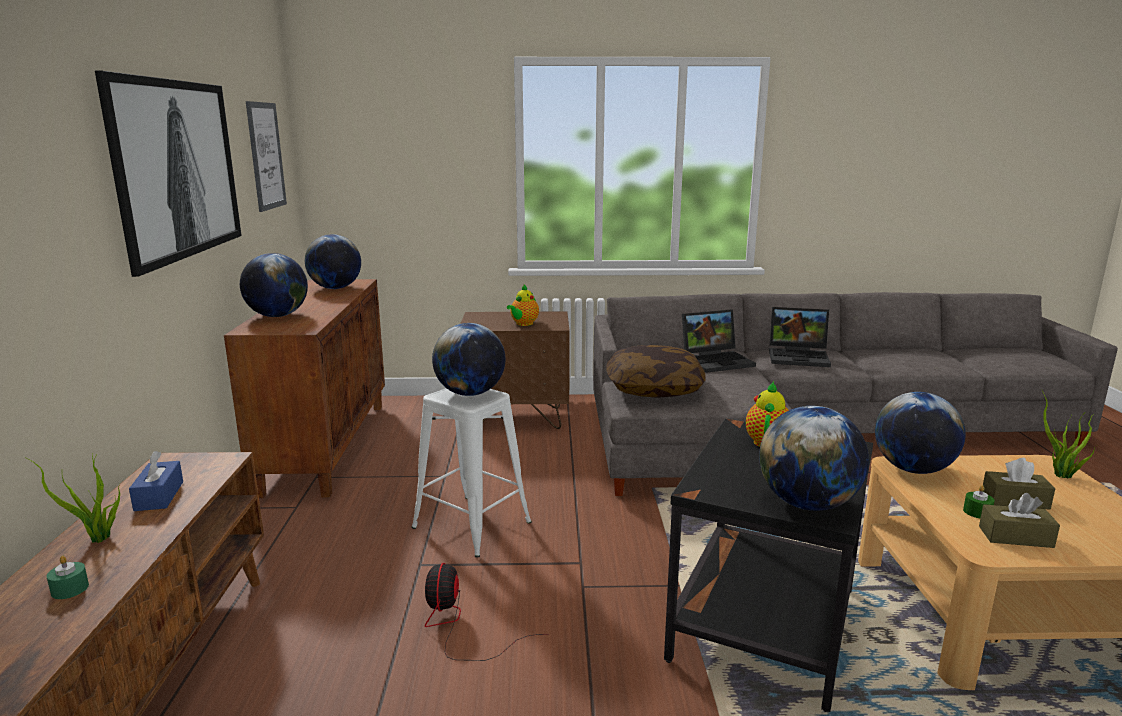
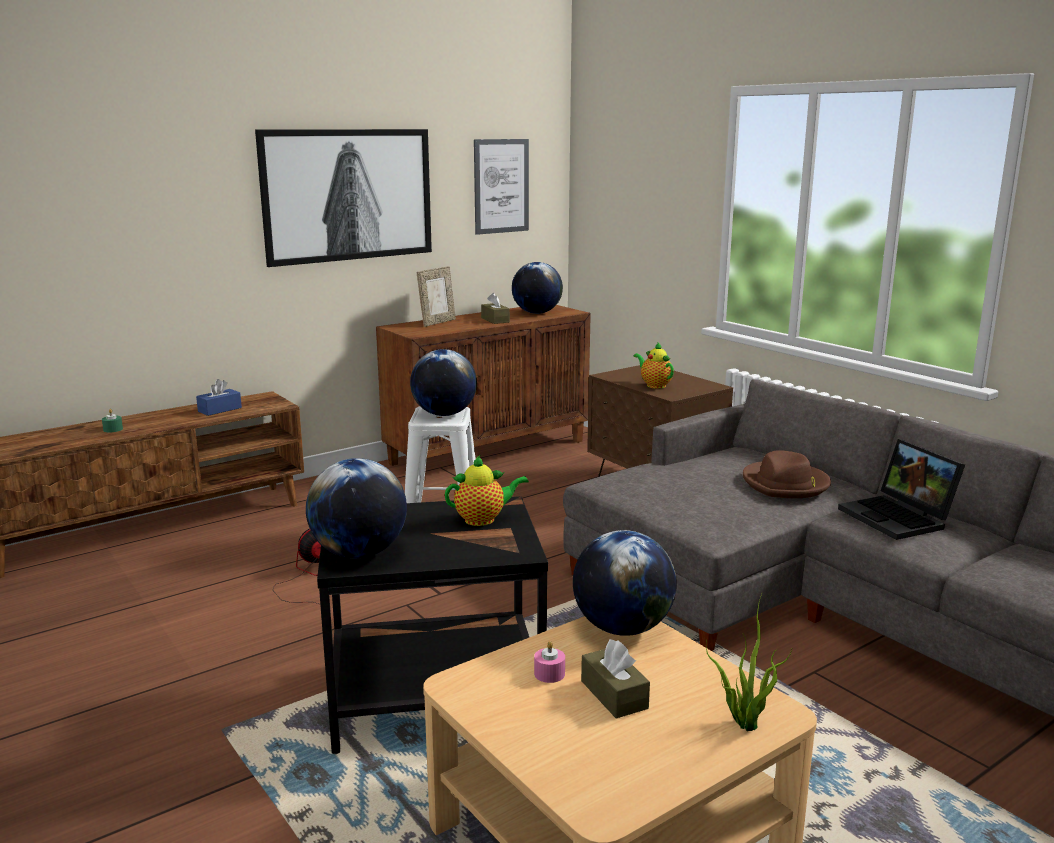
camera: 55 degrees right, 0 degrees up
(98, 540) = (162, 417): potted plant -> none
(277, 316) = (437, 322): globe -> picture frame
(523, 324) = (654, 385): teapot -> teapot turned 60 degrees clockwise
(654, 388) = (649, 479): pillow -> none
(717, 361) = (786, 484): laptop -> brown hat
(977, 512) = (549, 674): green candle -> pink candle
(1015, 537) = (510, 700): brown tissue box -> brown tissue box (495, 320)

